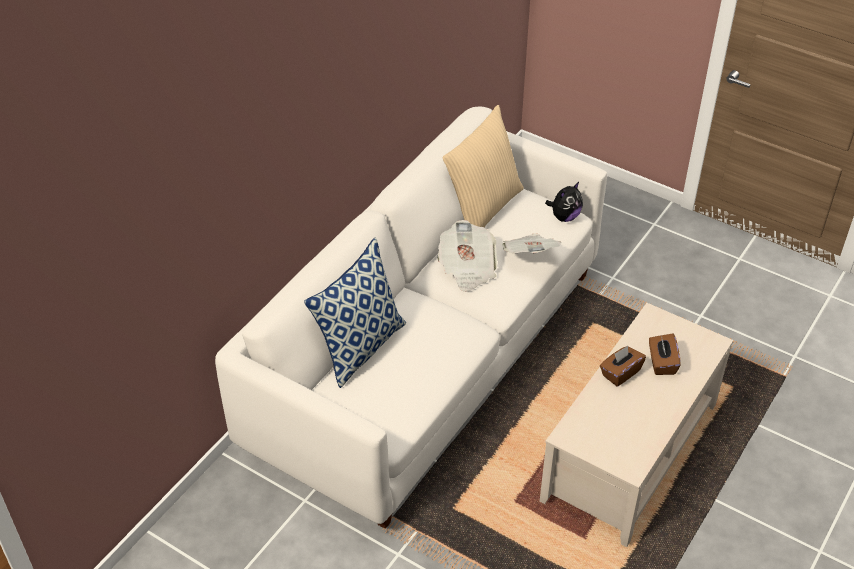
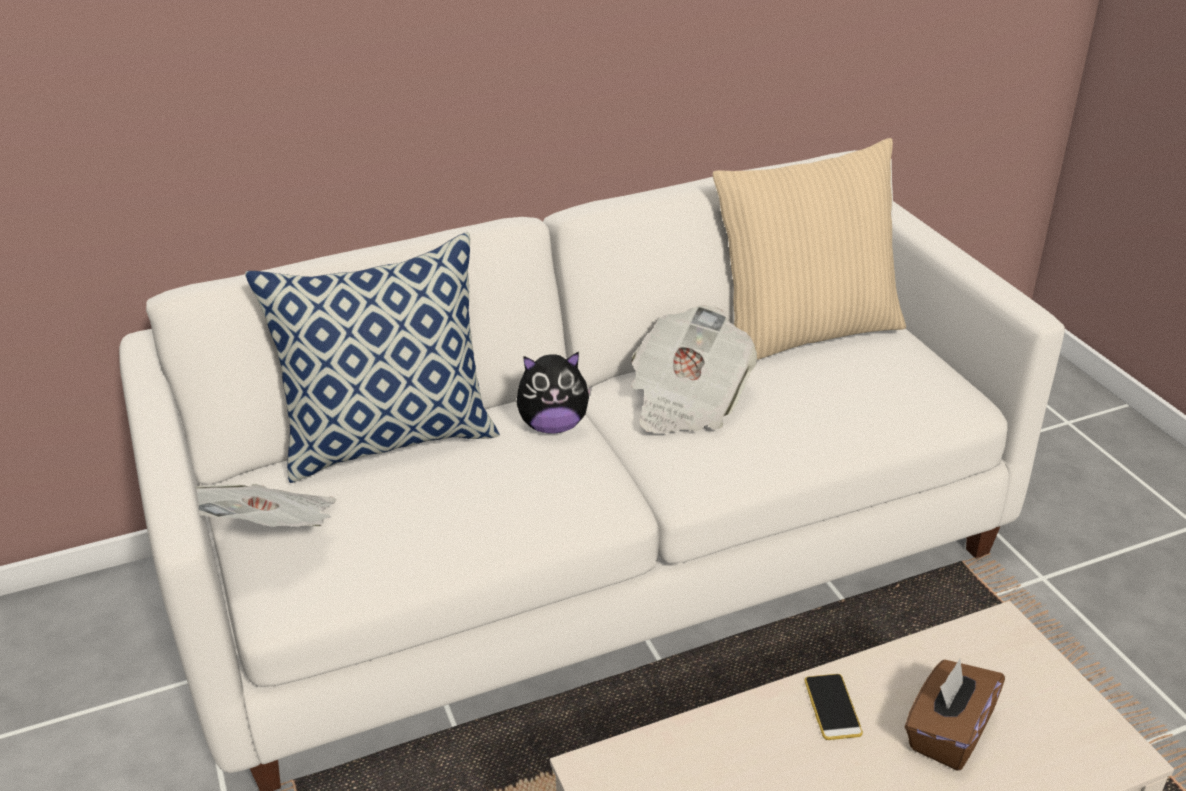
camera: 35 degrees right, 10 degrees down
(530, 255) = (820, 423): newspaper -> newspaper (271, 534)
(564, 217) = (949, 394): plush toy -> plush toy (553, 425)
(620, 373) = (832, 707): brown tissue box -> phone

